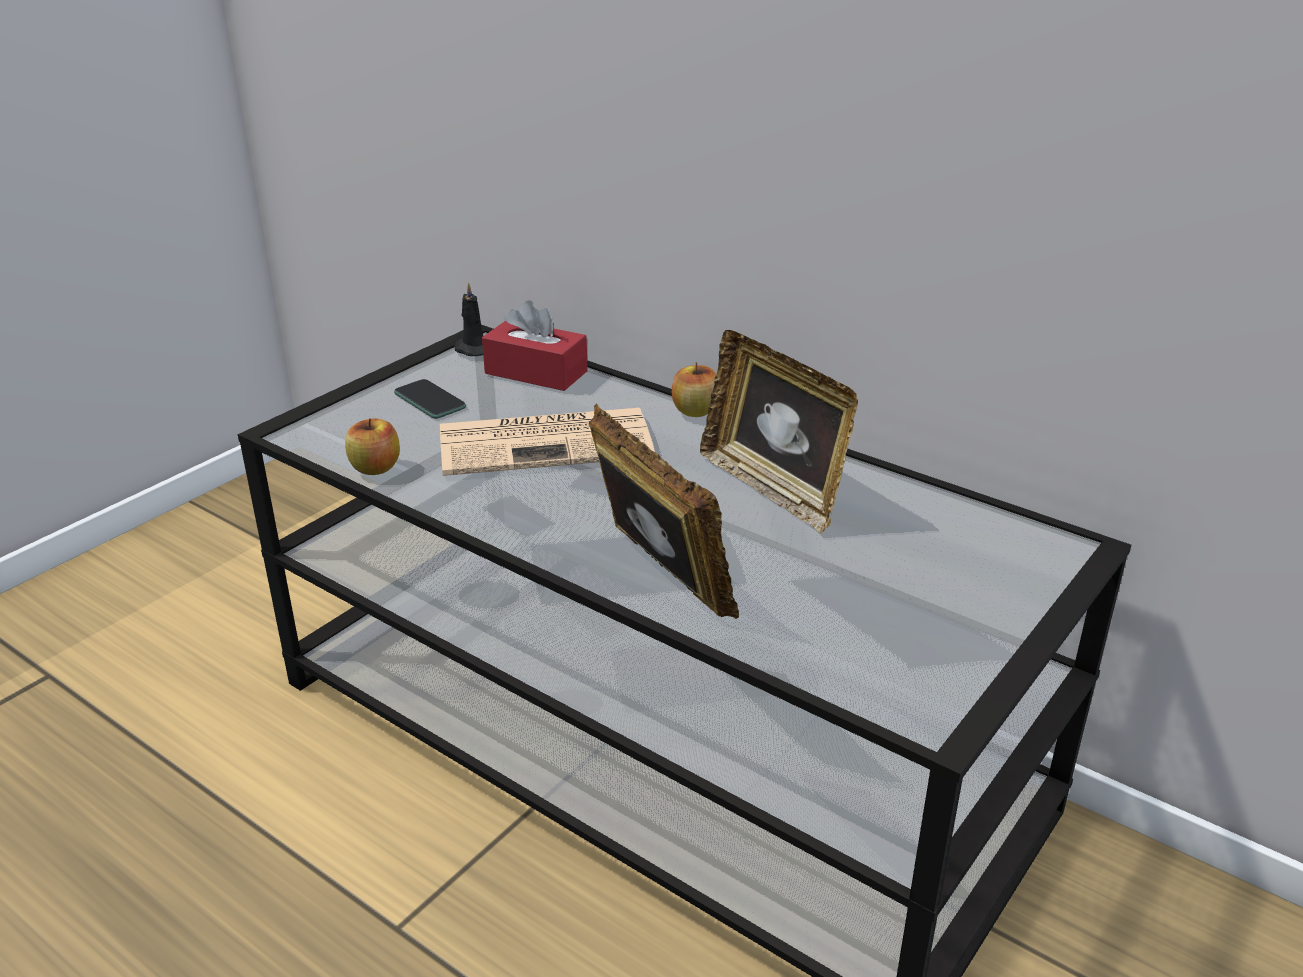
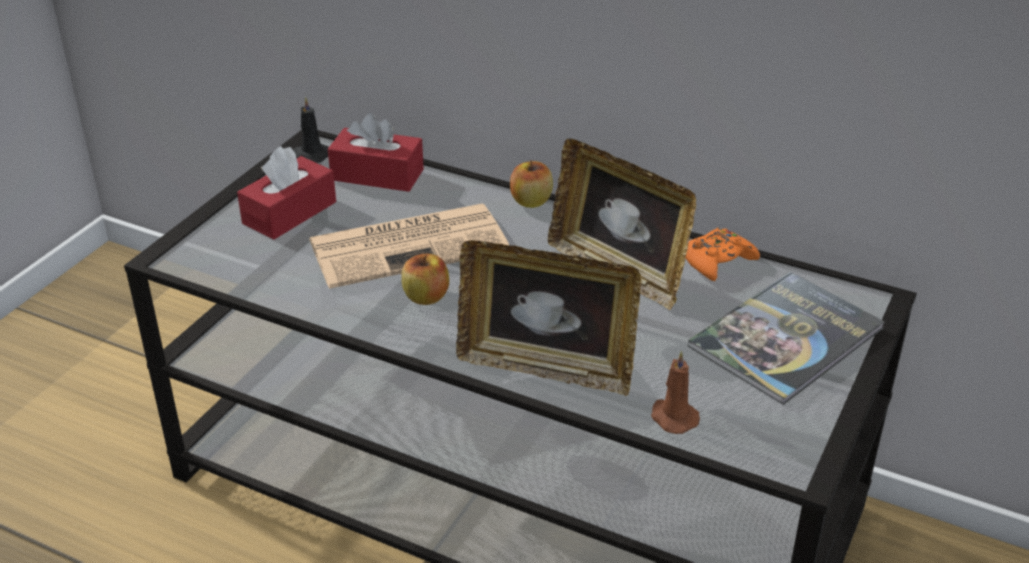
camera: 10 degrees left, 5 degrees up
(375, 468) = (265, 287): apple -> apple (426, 297)
(430, 400) = (289, 213): phone -> red tissue box
(658, 579) = (546, 367): picture frame -> picture frame turned 150 degrees clockwise
(792, 648) = (672, 417): none -> brown candle
(893, 489) = (718, 261): none -> orange game controller
(955, 577) = (786, 338): none -> book

